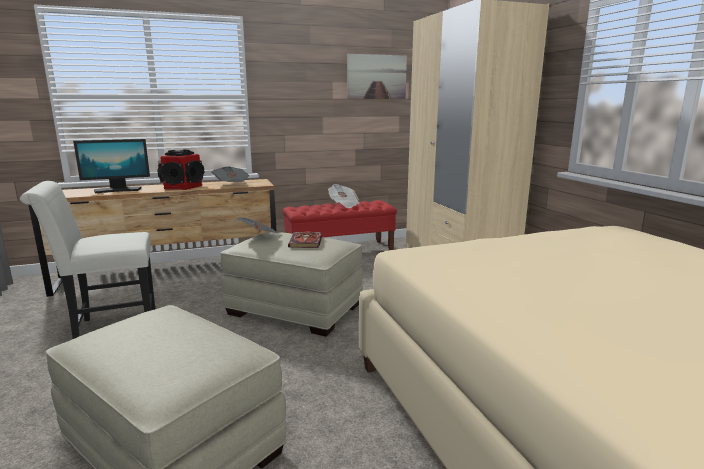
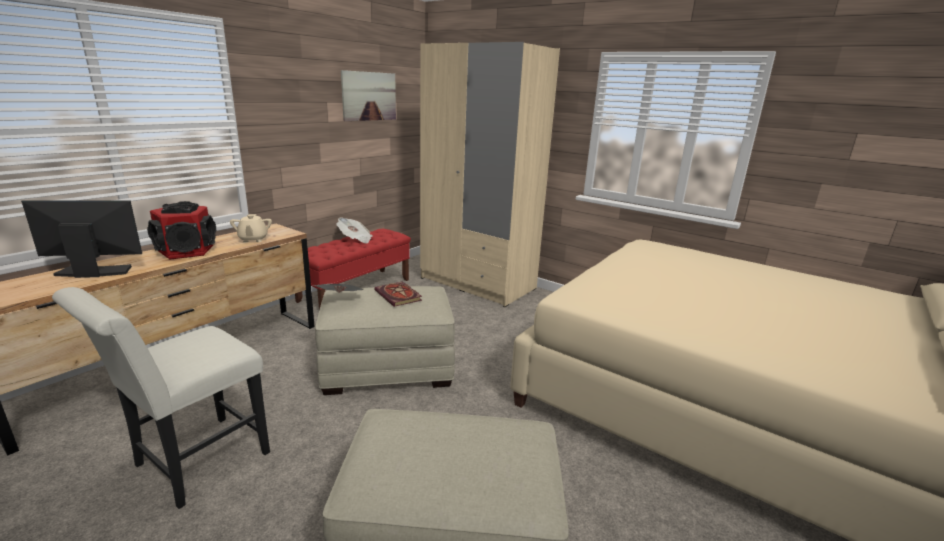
camera: 35 degrees left, 5 degrees up
(117, 190) = (94, 272): monitor -> monitor turned 135 degrees counterclockwise
(232, 185) = (253, 239): newspaper -> beige teapot

